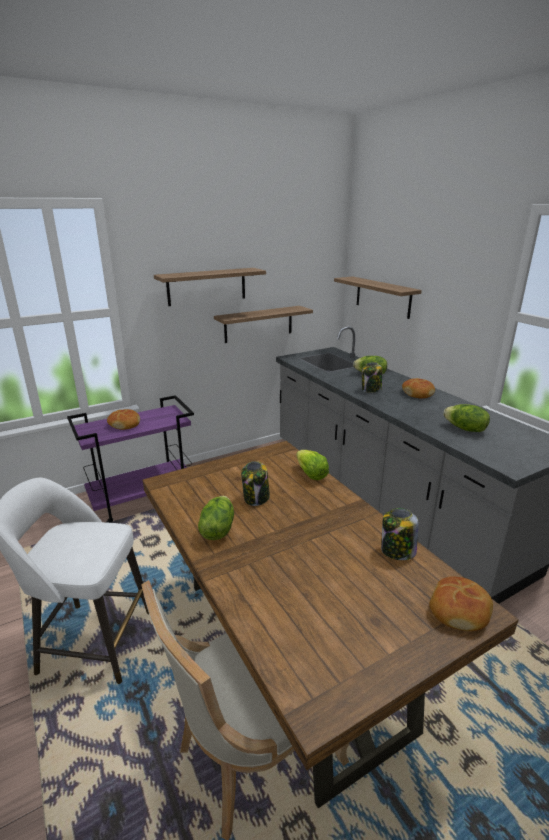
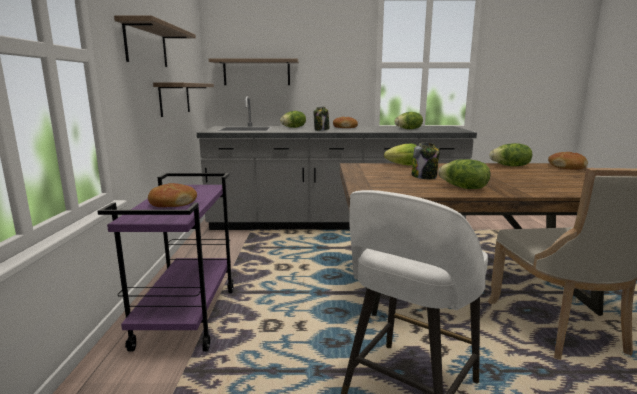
camera: 60 degrees left, 10 degrees down
(397, 551) = (510, 166): jar -> lettuce

